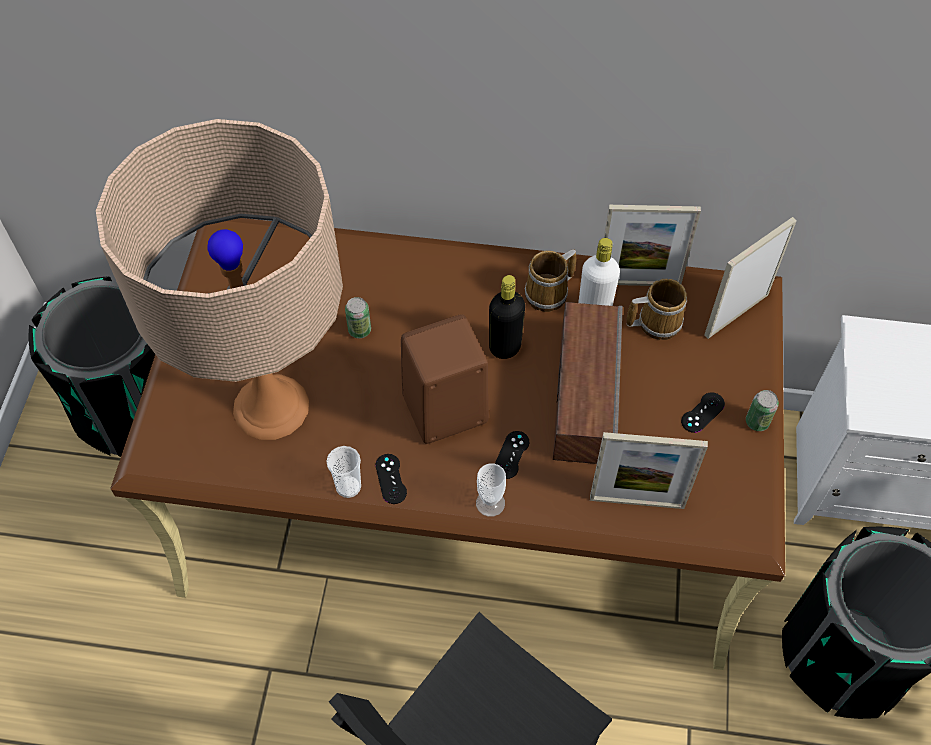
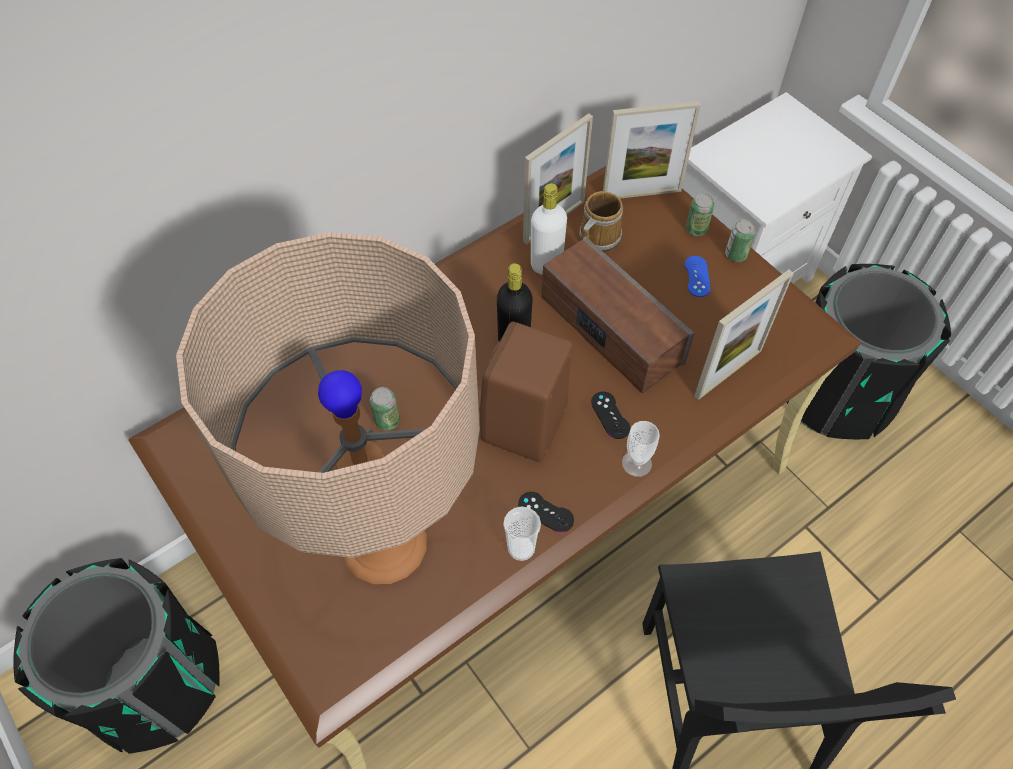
camera: 45 degrees left, 0 degrees up
(549, 293) = (501, 277): mug -> none
(702, 412) = (697, 276): black game controller -> blue game controller
(736, 315) = (641, 194): picture frame -> picture frame turned 105 degrees counterclockwise
(748, 376) = (696, 229): none -> can

